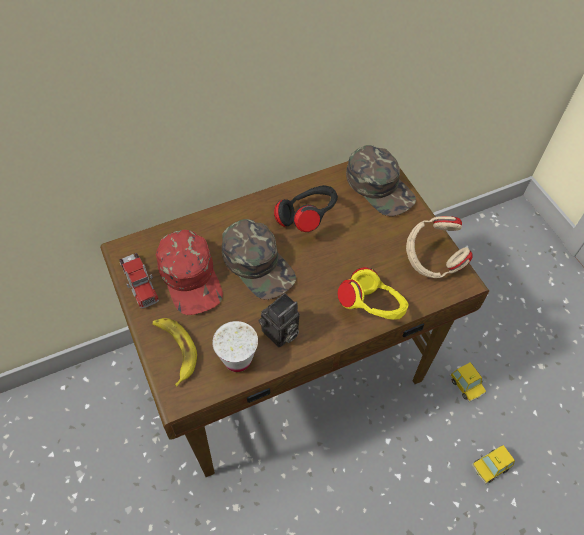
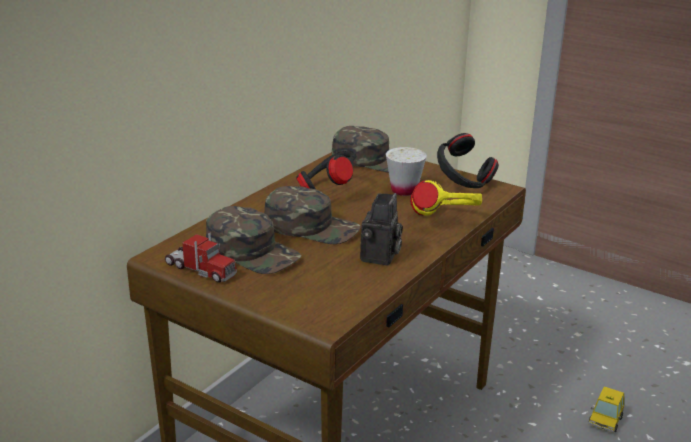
camera: 30 degrees left, 30 degrees down
(175, 349) = (288, 297): banana -> none
(191, 277) = (253, 251): red cap -> green cap
(237, 359) = (358, 283): white cup -> white cup (404, 190)
(432, 260) = (463, 184): beige headphones -> black headphones
(466, 386) = (528, 372): toy car -> none

